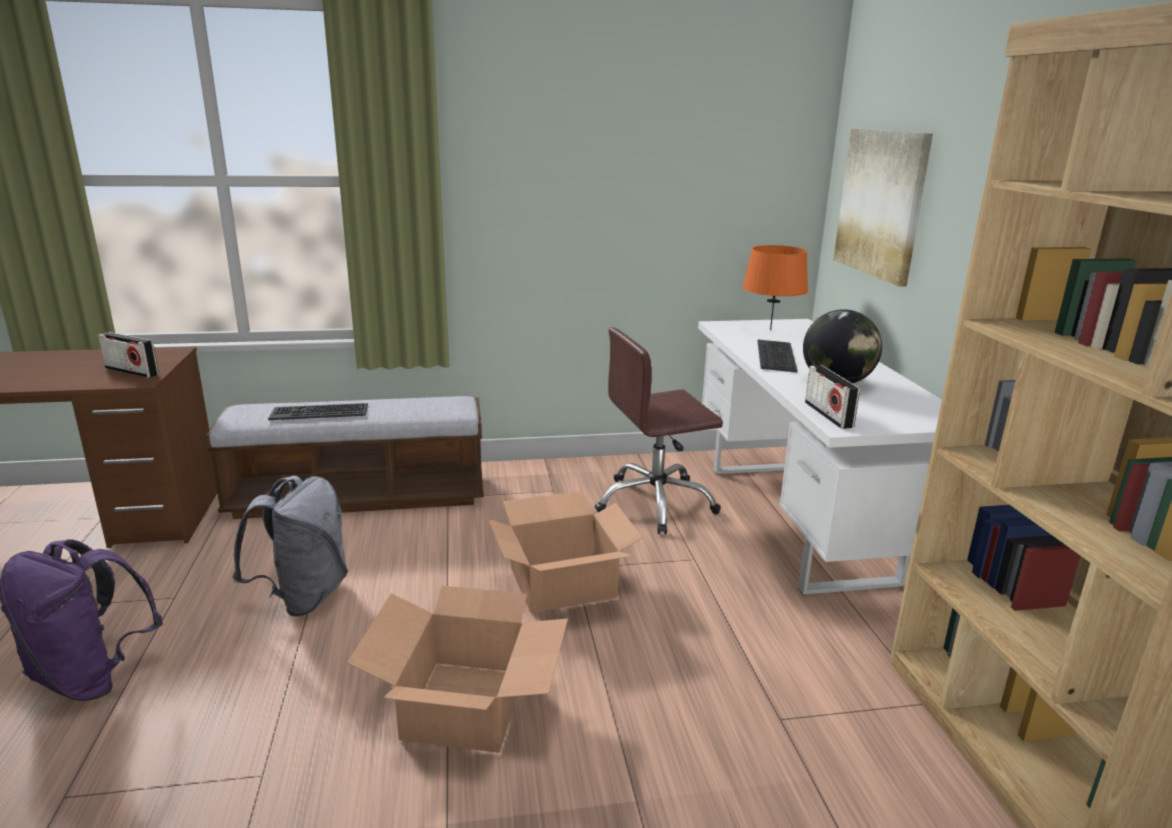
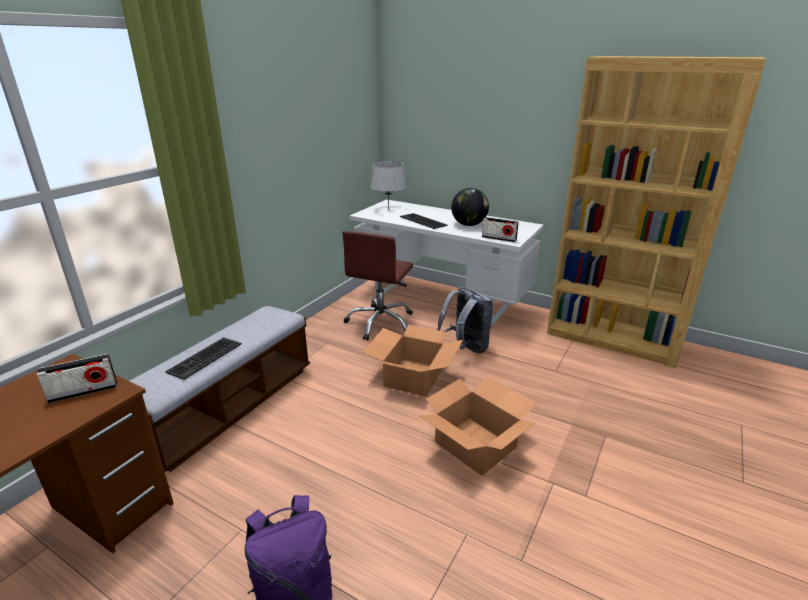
camera: 50 degrees left, 5 degrees up
(303, 597) = (316, 468): grey backpack -> grey backpack (465, 348)
(770, 330) = (388, 209): orange table lamp -> grey table lamp
(881, 203) = (434, 131): picture -> none

